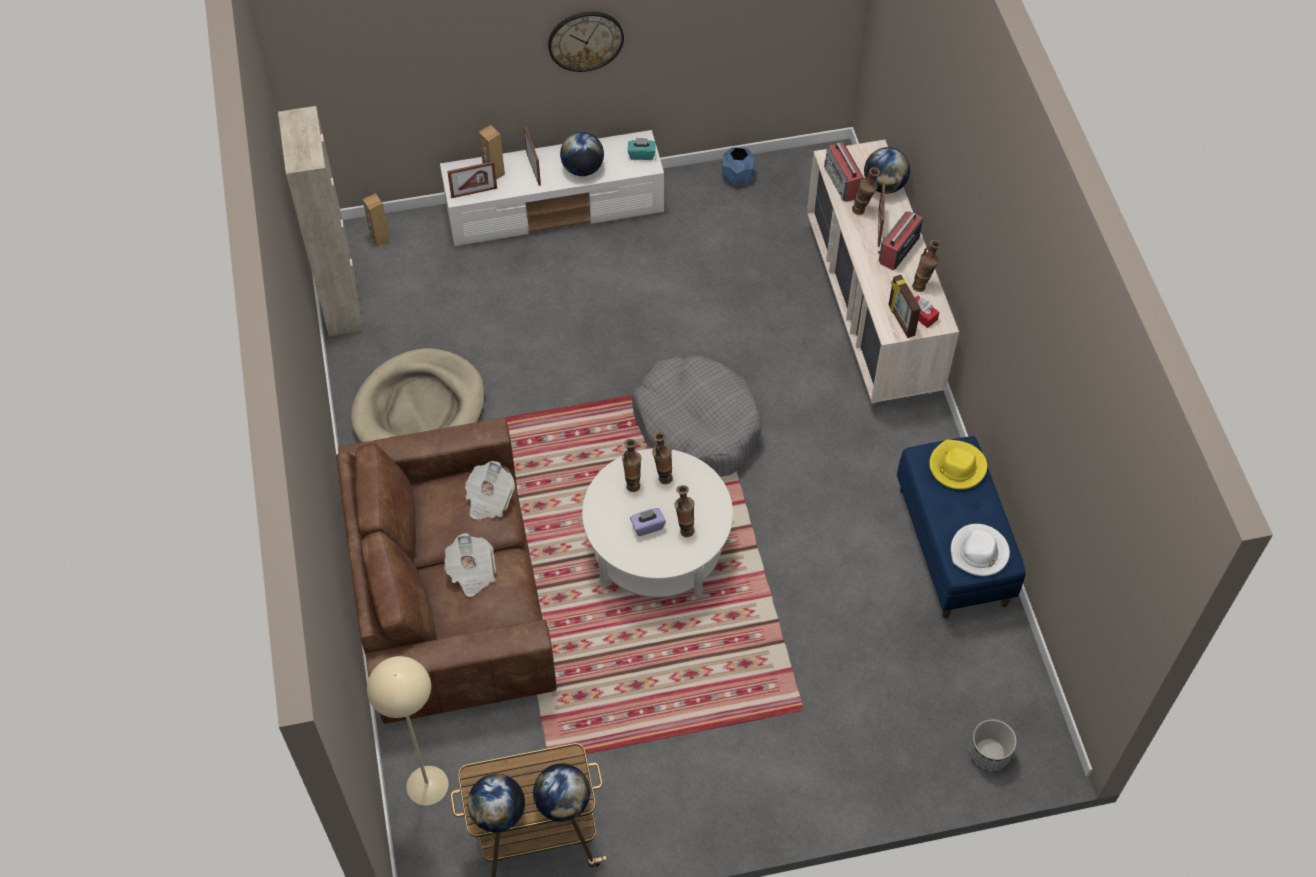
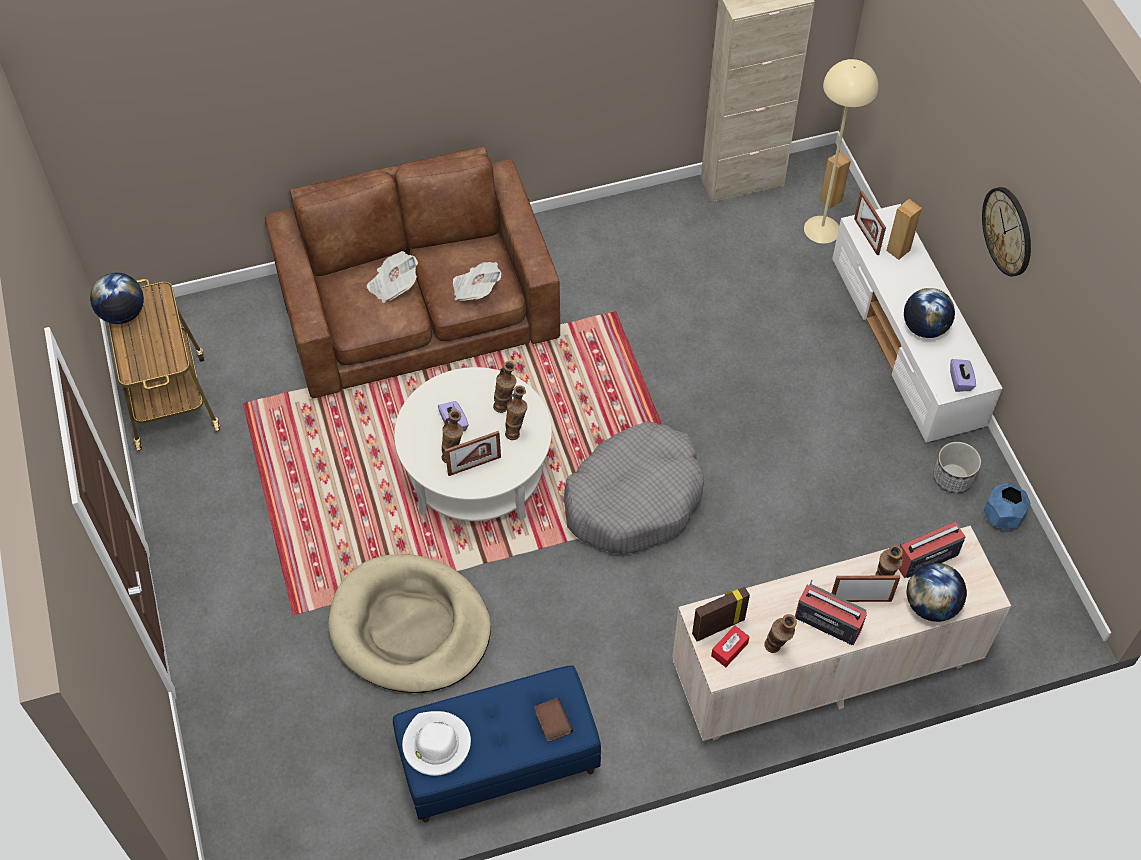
camera: 85 degrees right, 0 degrees up
(419, 410) = (622, 259): beige dog bed -> beige dog bed (410, 627)
(427, 785) = (222, 315): beige floor lamp -> beige floor lamp (821, 229)
(533, 169) = (913, 283): picture frame -> picture frame (474, 465)
(563, 802) = (129, 360): globe -> none
(641, 154) = (960, 381): turquoise tissue box -> purple tissue box
(956, 467) = (551, 721): yellow hat -> book
(988, 753) = (240, 798): planter -> planter (952, 478)

